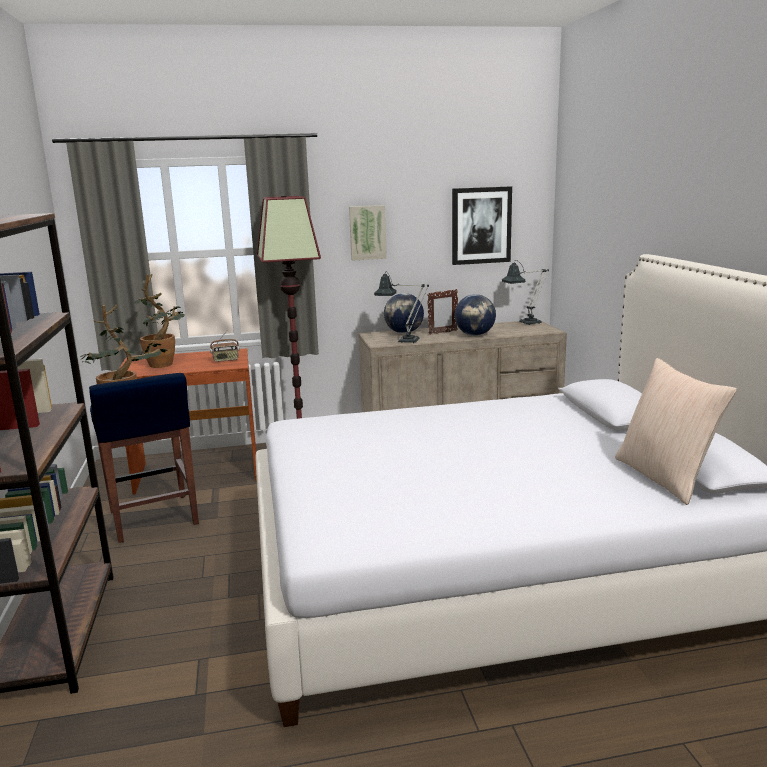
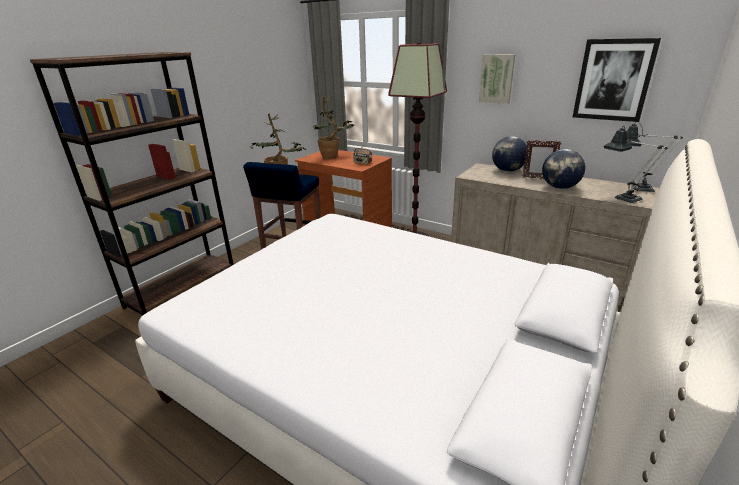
camera: 45 degrees right, 10 degrees up
(403, 341) = (491, 177): table lamp -> table lamp (622, 198)
(665, 477) = (465, 406): beige pillow -> none

